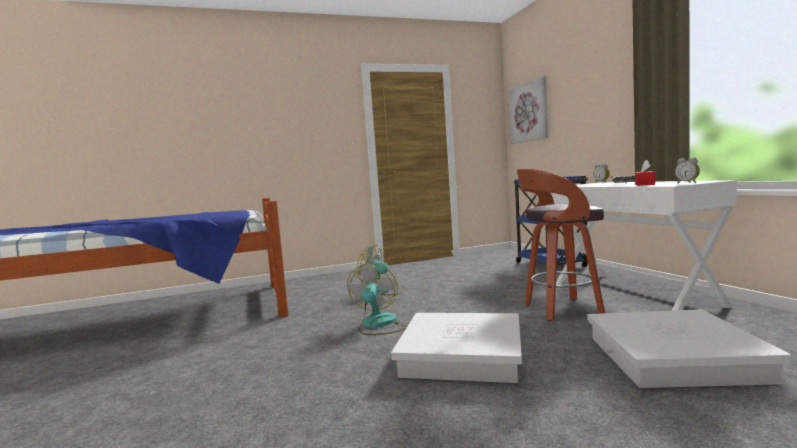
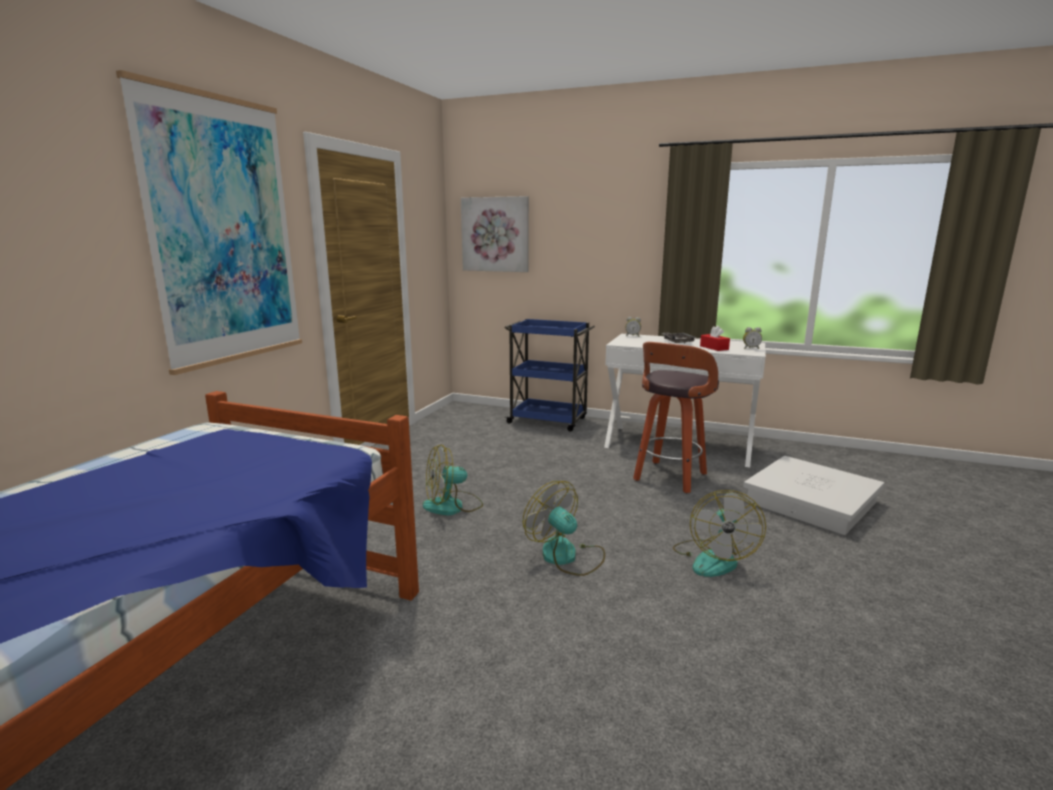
camera: 50 degrees left, 10 degrees up
(300, 121) = (224, 232): none -> picture
(462, 356) = (713, 558): white storage box -> fan

